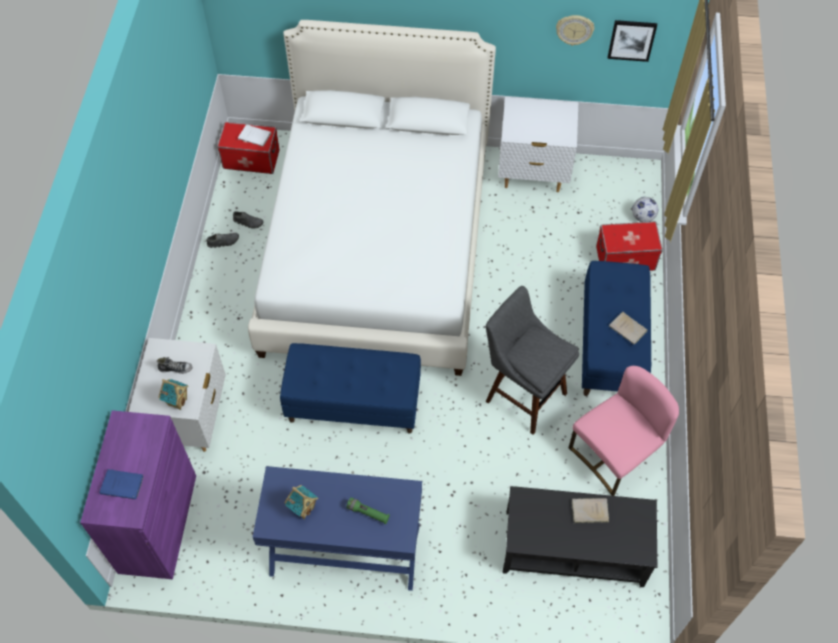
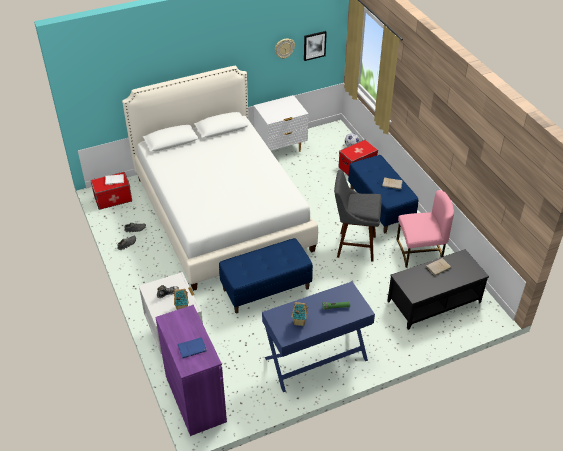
camera: 30 degrees left, 15 degrees down
(614, 453) = (420, 251): pink chair -> pink chair turned 60 degrees clockwise

